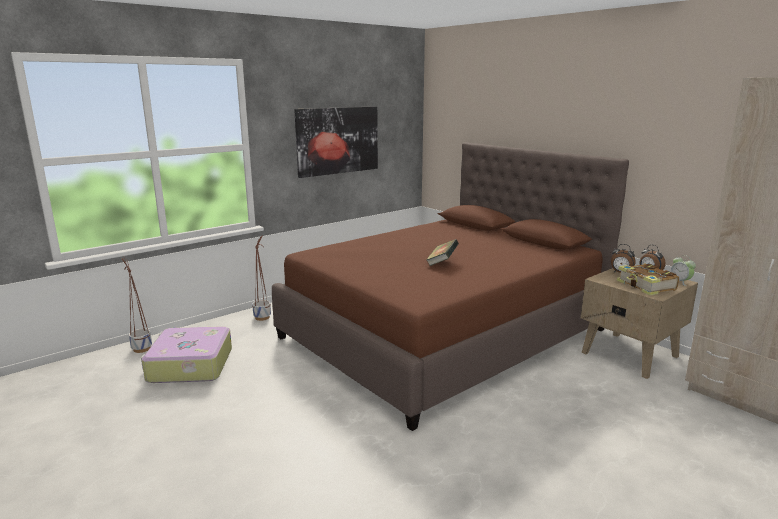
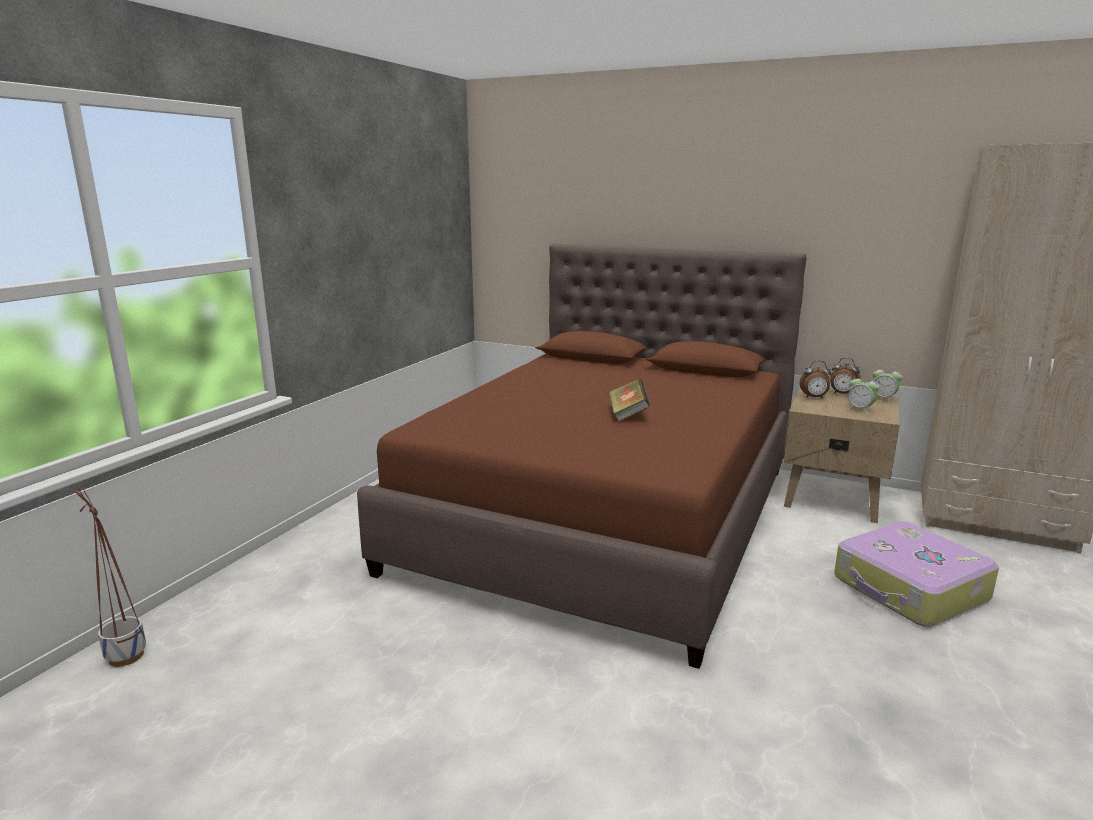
camera: 25 degrees left, 0 degrees up
(189, 365) = (253, 663): suitcase -> suitcase (909, 589)
(262, 317) = (312, 549): planter -> none
(337, 140) = (376, 247): picture -> none
(646, 286) = (860, 410): book -> alarm clock

